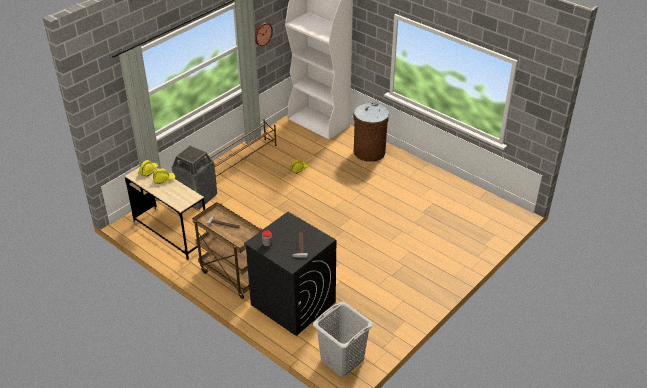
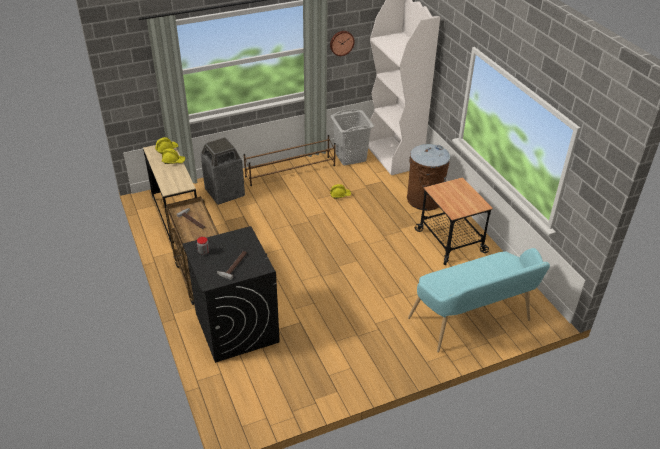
camera: 25 degrees right, 0 degrees up
(342, 360) = (241, 407): grey laundry basket -> grey laundry basket (350, 157)
(411, 179) = (451, 241): none -> cart
(468, 235) = (473, 322): none -> turquoise bench

